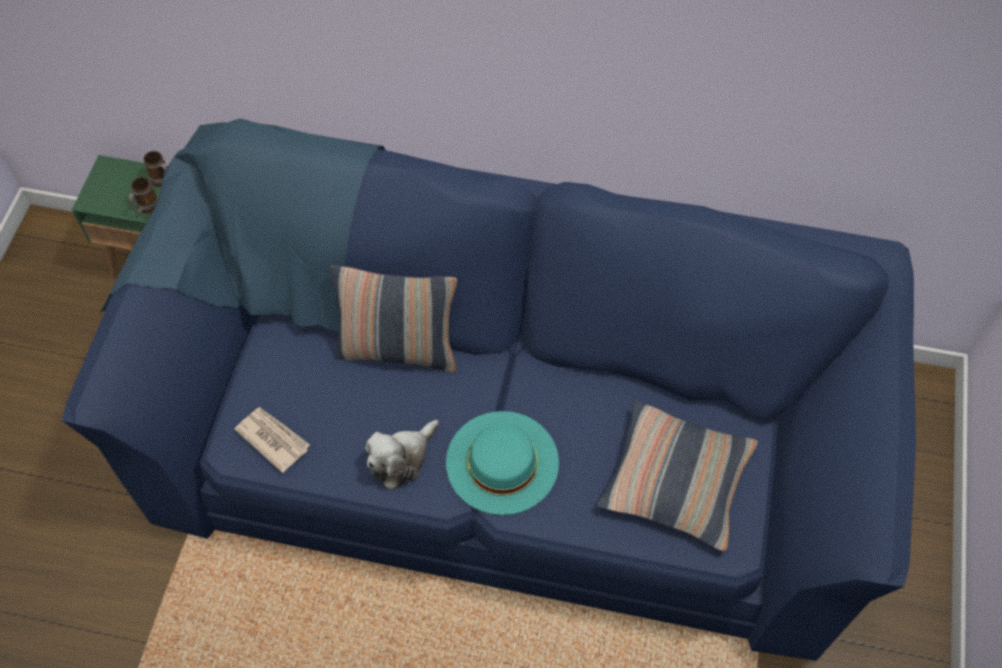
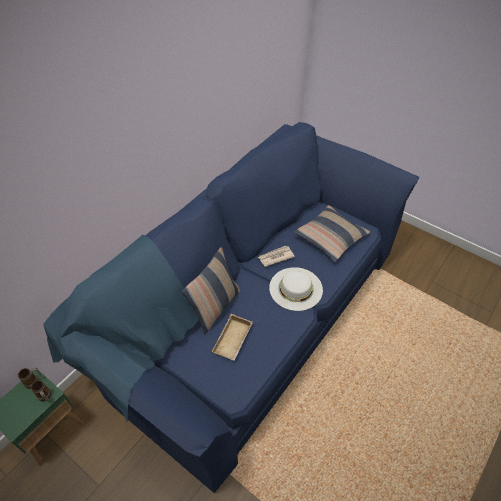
camera: 65 degrees left, 10 degrees down
(272, 439) = (236, 376): newspaper -> newspaper (275, 257)
(341, 405) = (233, 340): none -> beige tray
(401, 458) = (275, 325): plush toy -> none
(502, 462) = (296, 288): turquoise hat -> white hat

